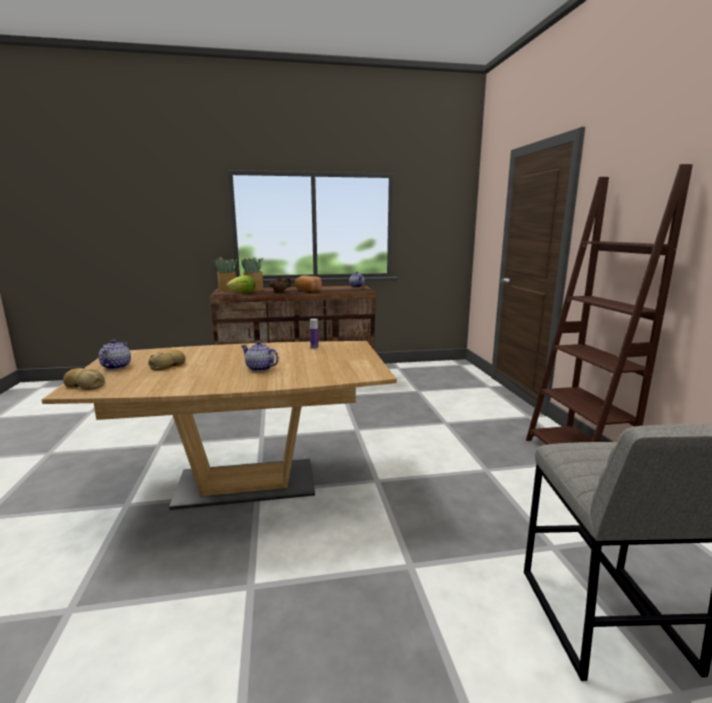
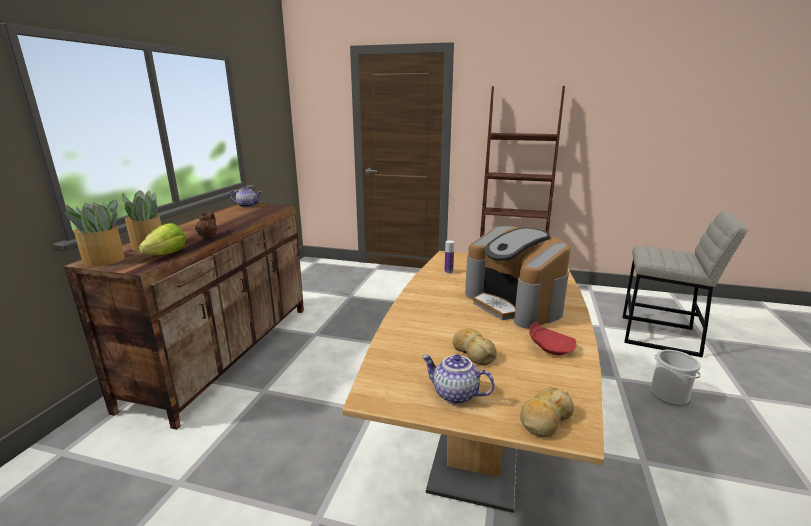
camera: 65 degrees left, 5 degrees up
(180, 382) = (550, 347): none -> red plate
(259, 368) = (514, 303): teapot -> coffee machine
(307, 290) = (228, 225): bread -> none
(405, 619) = (669, 395): none -> bucket

